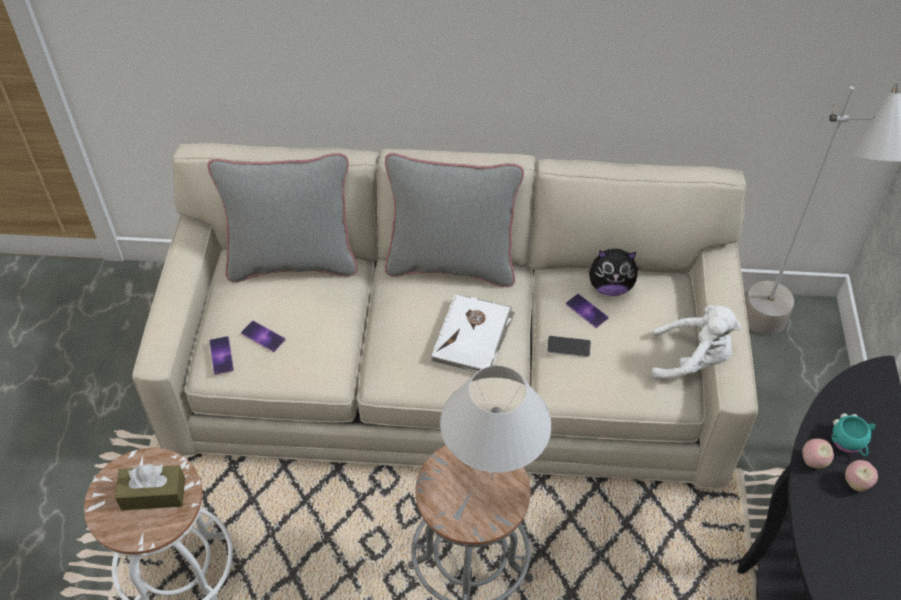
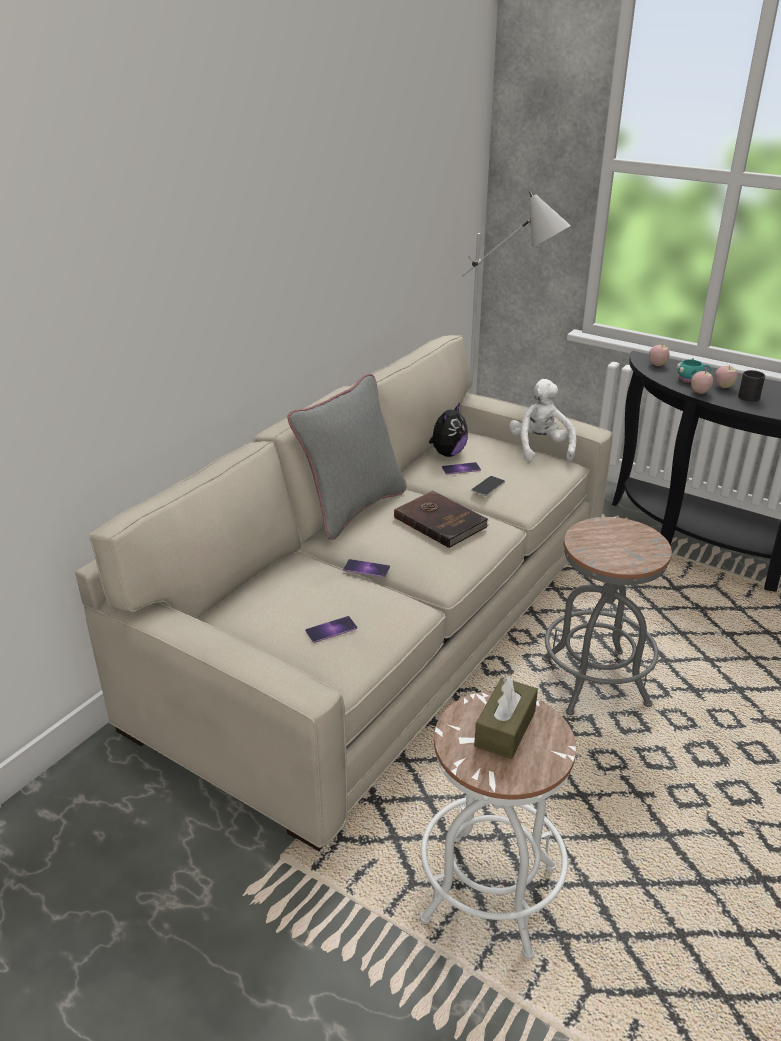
camera: 60 degrees left, 20 degrees down
(221, 355) = (328, 664): phone -> phone (366, 568)
(292, 262) = (256, 586): grey pillow -> none
(473, 337) = (440, 521): white book -> brown book
(491, 479) = (614, 533): white table lamp -> none
(692, 360) = (540, 449): white plush toy -> white plush toy turned 45 degrees counterclockwise
(851, 518) = (749, 395): none -> black mug
(865, 394) = (657, 365): none -> apple

